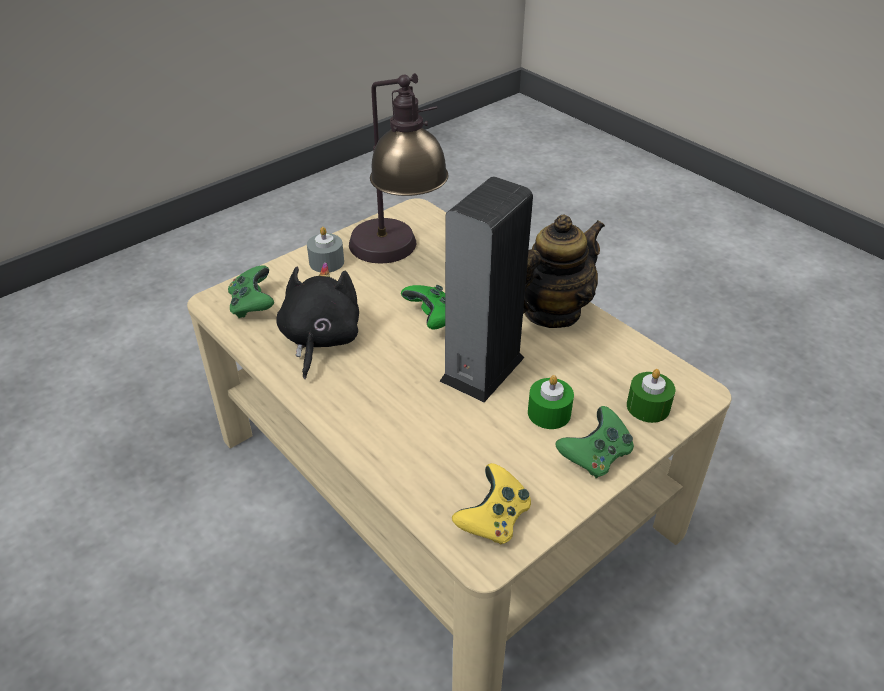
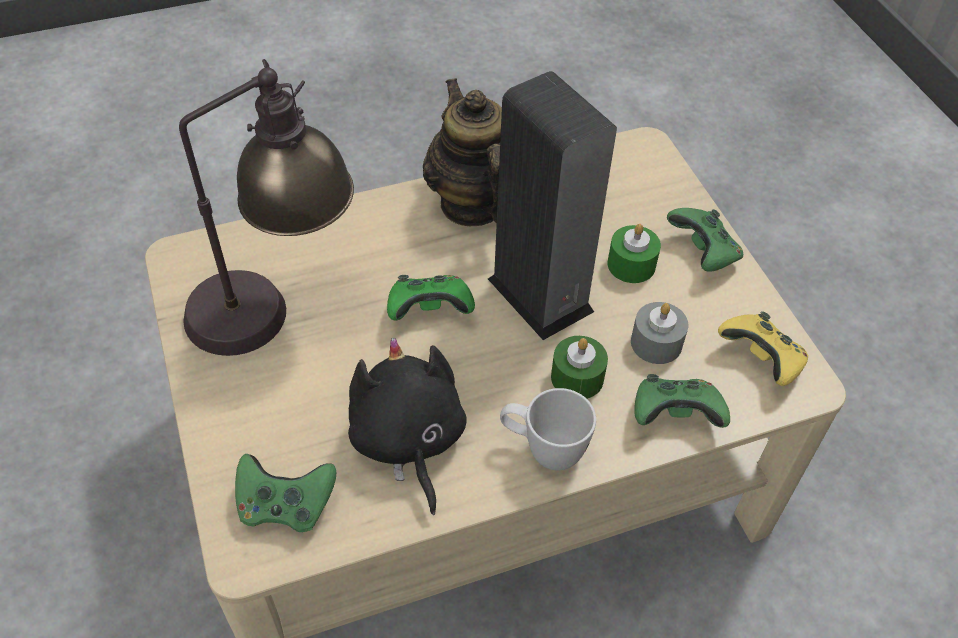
camera: 70 degrees left, 10 degrees up
(319, 340) = (408, 440): black plush toy -> black plush toy turned 45 degrees clockwise
(326, 262) = (237, 390): grey candle -> grey candle (656, 343)
(340, 405) = (543, 449): none -> white mug
(405, 472) = (675, 415): none -> green game controller
(648, 407) = (651, 189): green candle -> green candle (577, 377)

